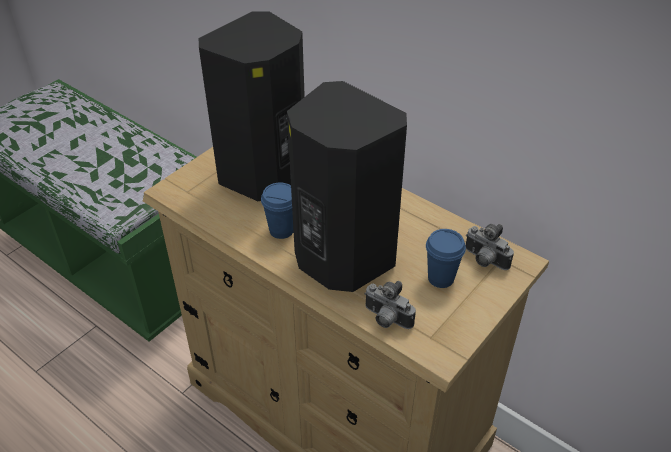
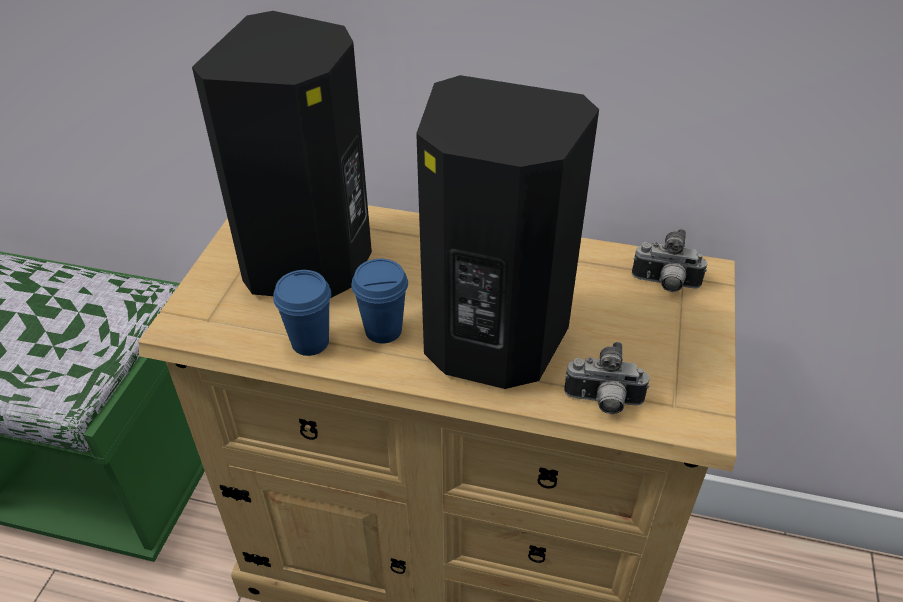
camera: 25 degrees left, 0 degrees up
(441, 278) = (631, 324): blue cup -> blue cup (310, 342)

